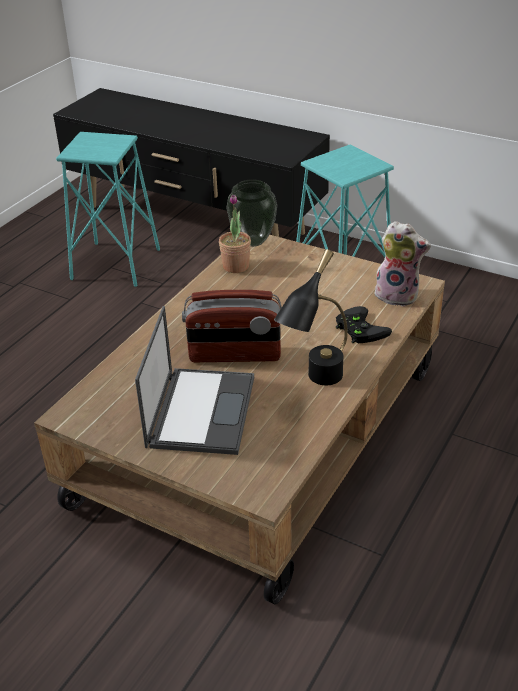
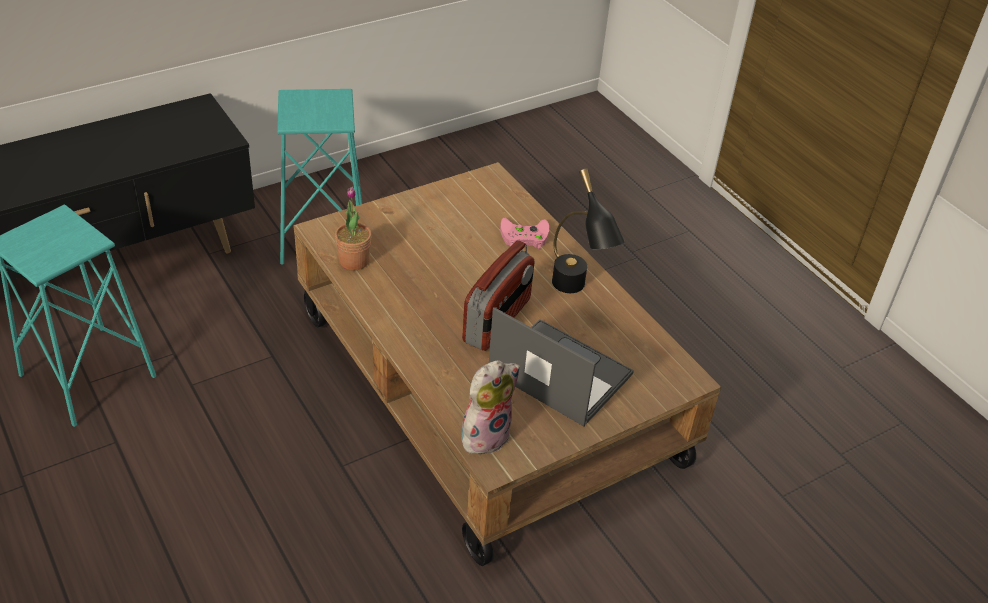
camera: 65 degrees left, 5 degrees up
(252, 242) = (321, 233): vase -> none
(358, 328) = (522, 236): black game controller -> pink game controller
(398, 295) = (496, 194): plush toy -> plush toy (485, 434)

